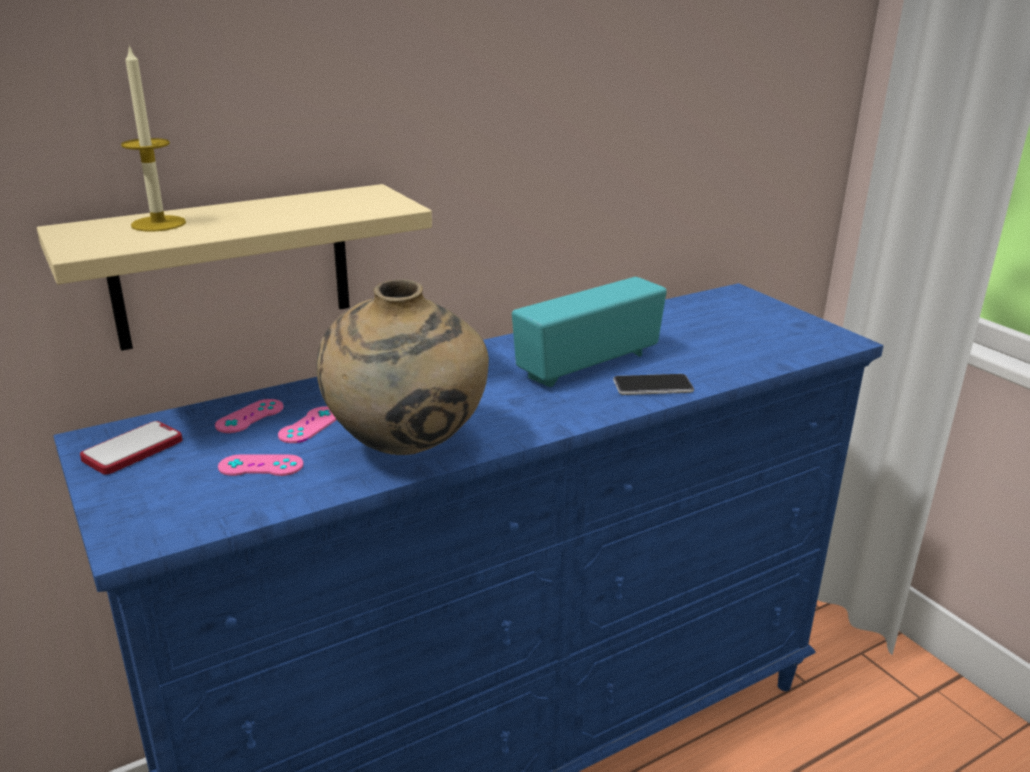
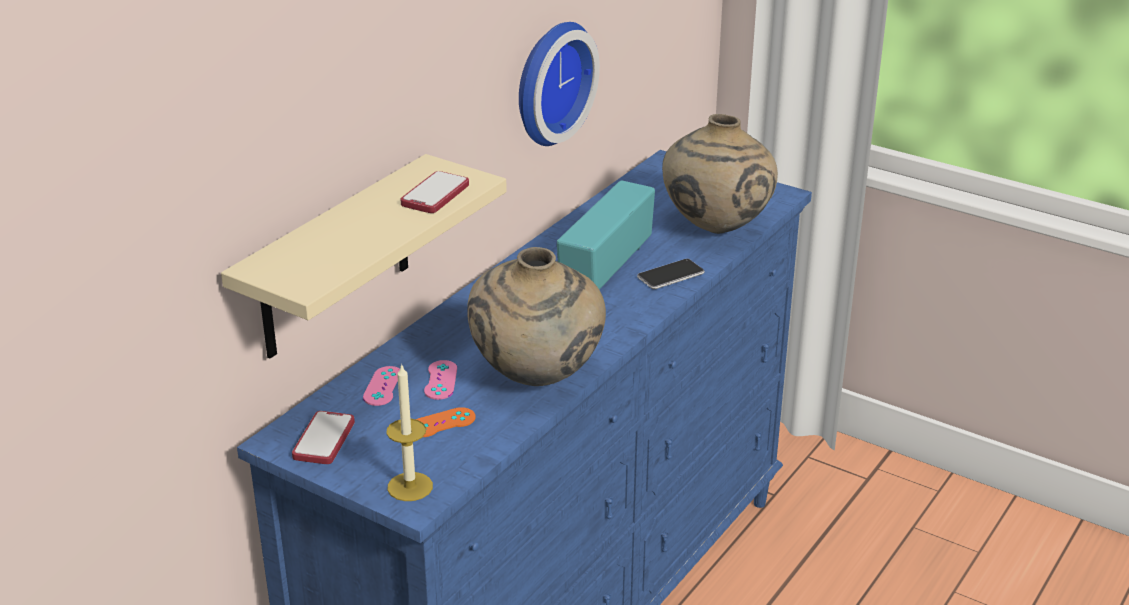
camera: 25 degrees left, 5 degrees up
(158, 224) = (318, 245): candle -> candle (410, 486)
(261, 466) = (442, 423): pink game controller -> orange game controller
(338, 209) = (435, 195): none -> phone
(582, 159) = (548, 81): none -> wall clock
(741, 356) = (715, 230): none -> beige vase

